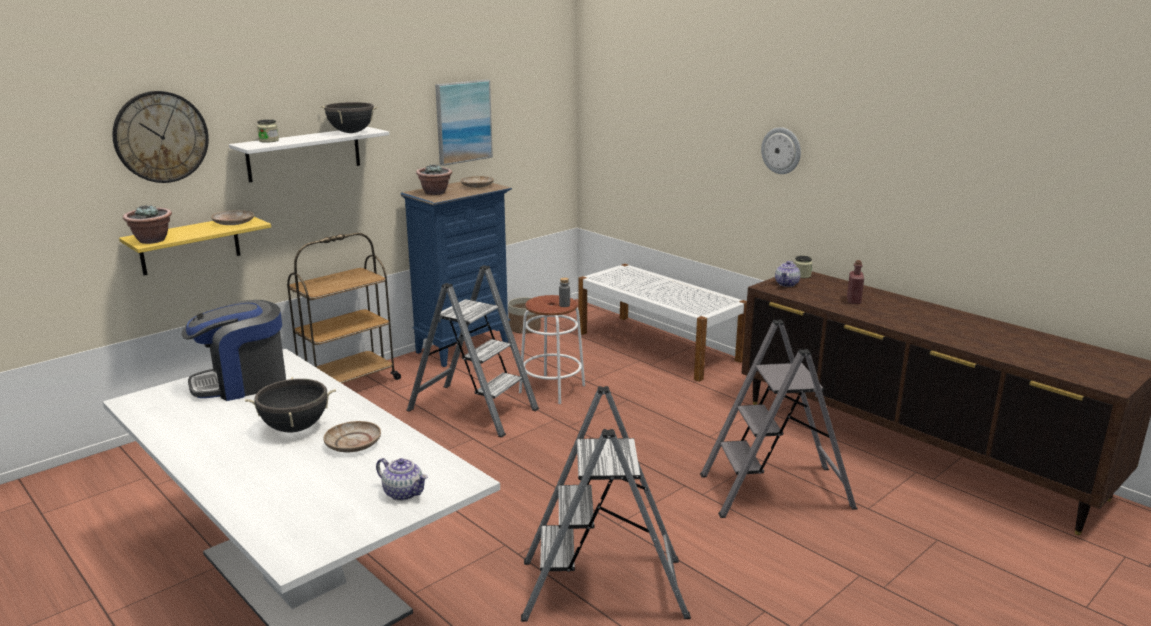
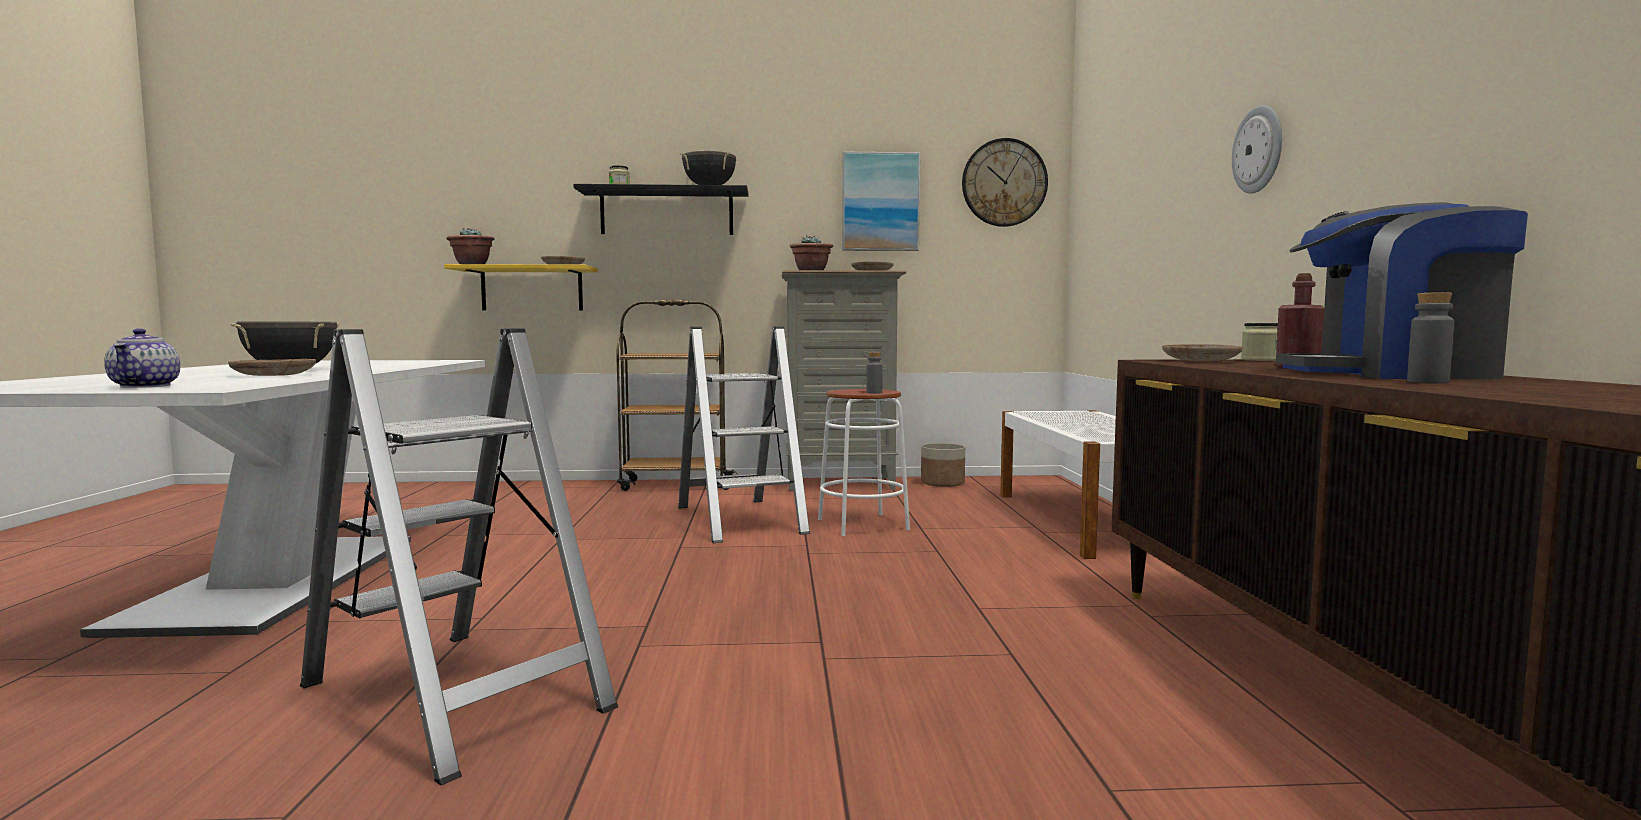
camera: 40 degrees right, 15 degrees down
(161, 137) = (517, 175): wall clock -> wall clock (1004, 183)
(242, 383) = (378, 362): coffee machine -> coffee machine (1392, 374)
(304, 154) = (667, 213): white shelf -> black shelf
(465, 348) = (842, 484): blue dresser -> grey dresser
(778, 490) = (961, 697): grey step ladder -> none
(787, 284) = (1201, 360): teapot -> beige plate
(933, 328) = (1428, 382): none -> grey bottle

